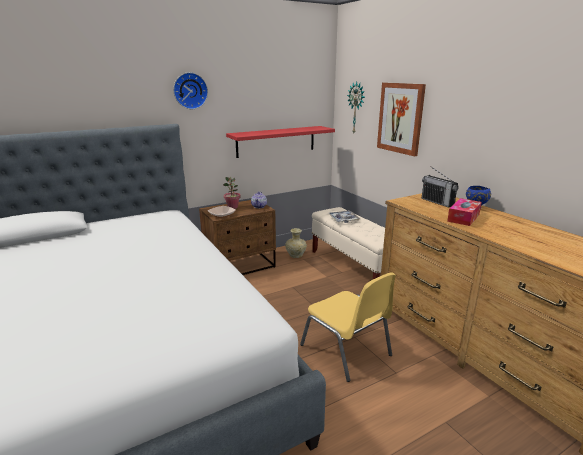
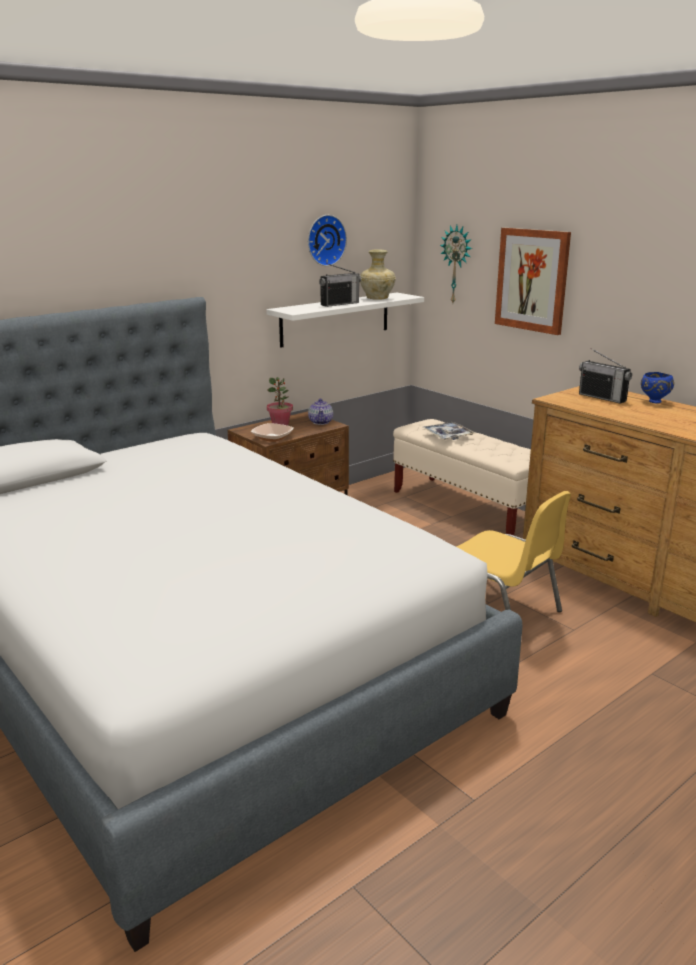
camera: 10 degrees left, 0 degrees up
(190, 91) = (218, 245): wall clock -> wall clock (325, 240)
(275, 131) = (339, 304): none -> radio
(276, 141) = (335, 319): red shelf -> white shelf
(295, 255) = (370, 499): beige vase -> beige vase (377, 298)
(463, 217) = (645, 415): tissue box -> none

